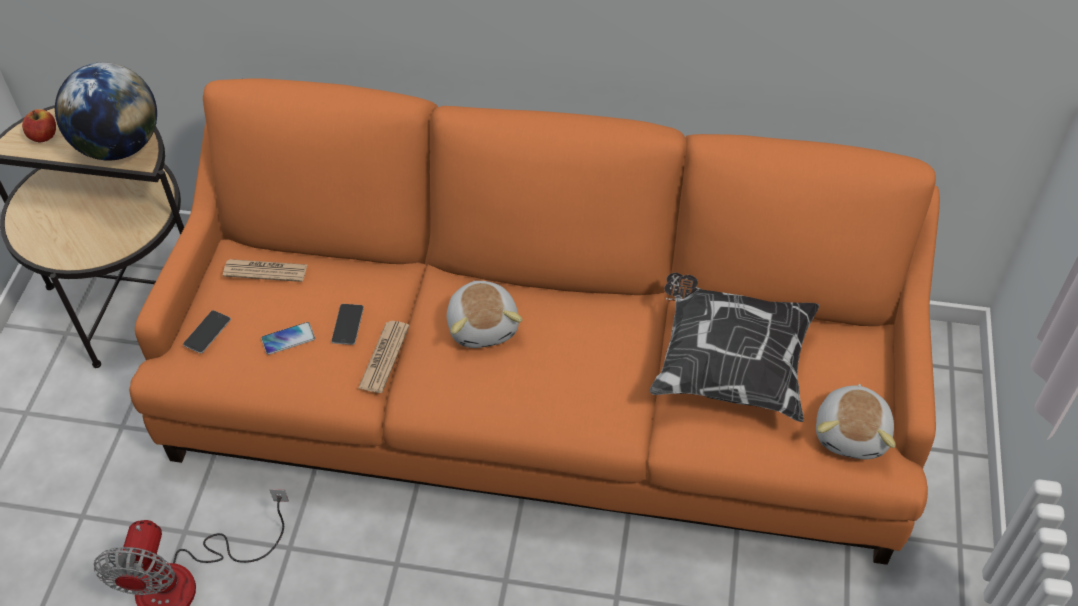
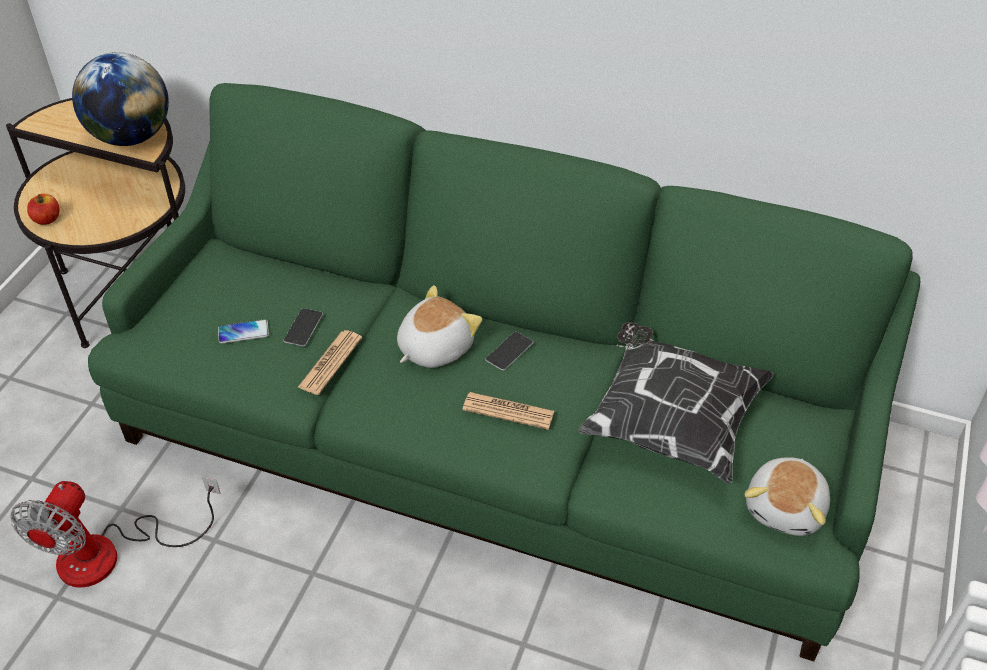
camera: 10 degrees right, 5 degrees down
(44, 136) = (67, 119): apple -> apple (47, 219)
(207, 332) = (170, 315): phone -> phone (509, 351)
(265, 271) = (240, 269): newspaper -> newspaper (508, 411)
(484, 325) = (434, 347): plush toy -> plush toy turned 135 degrees counterclockwise
(542, 395) = (495, 437): orange sofa -> green sofa

